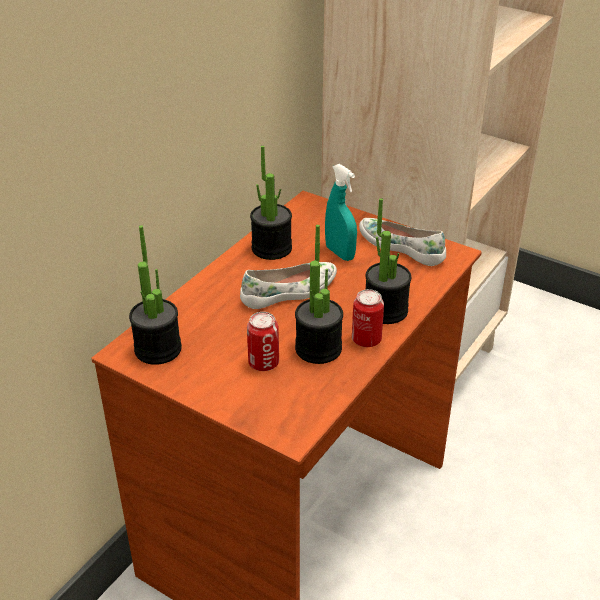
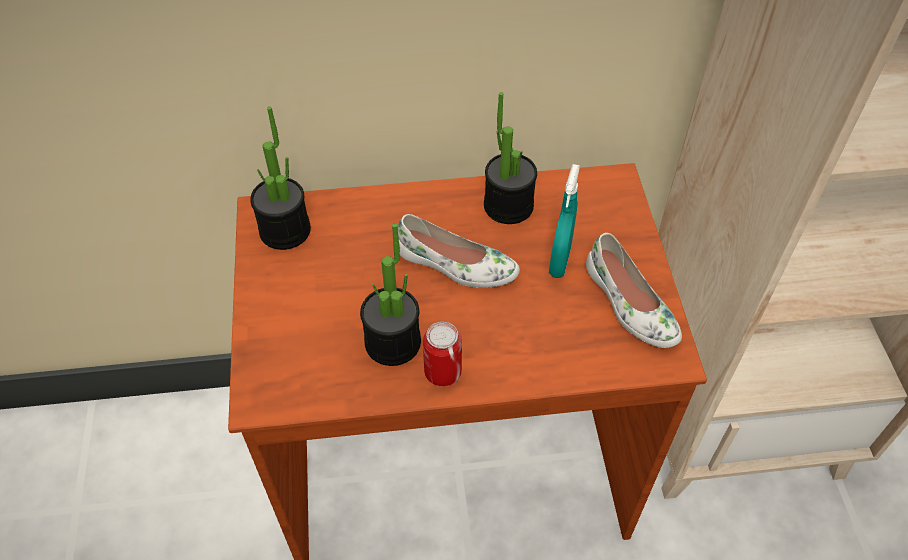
camera: 50 degrees right, 15 degrees up
(263, 363) = (334, 315): can -> none
(385, 310) = (505, 358): potted plant -> none
(401, 247) = (629, 304): white shoe -> white shoe turned 150 degrees clockwise

